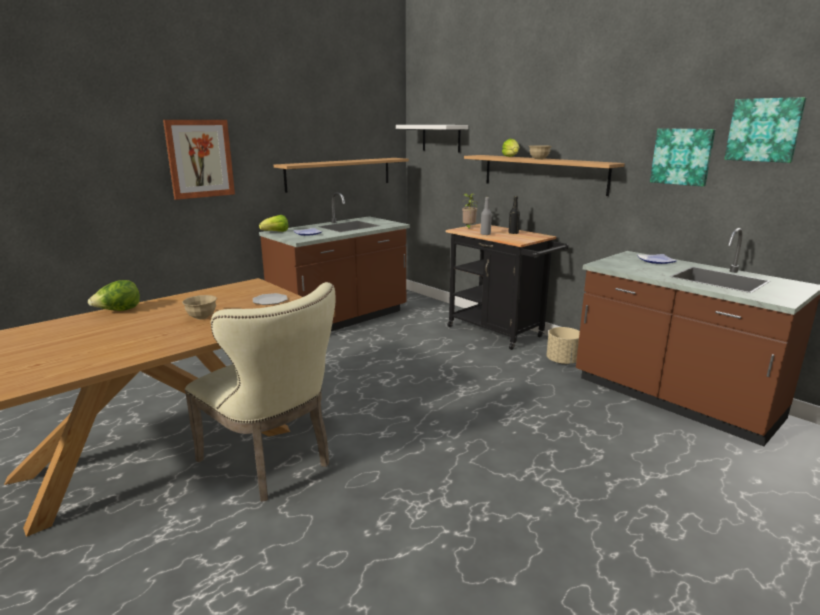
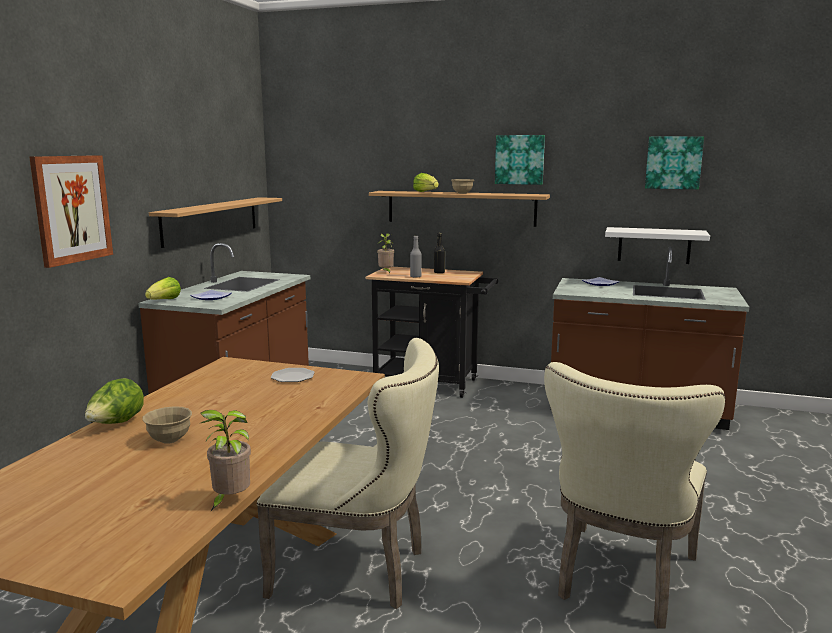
camera: 30 degrees left, 5 degrees down
(71, 378) = (229, 501): none -> potted plant
(202, 317) = (248, 408): beige bowl -> beige bowl (169, 440)
(441, 138) = (322, 173): white shelf -> white shelf (654, 245)
(456, 552) = (621, 581): none -> beige chair
(562, 361) = (518, 398): beige planter -> none
(682, 156) = (605, 186): picture -> picture (519, 159)

